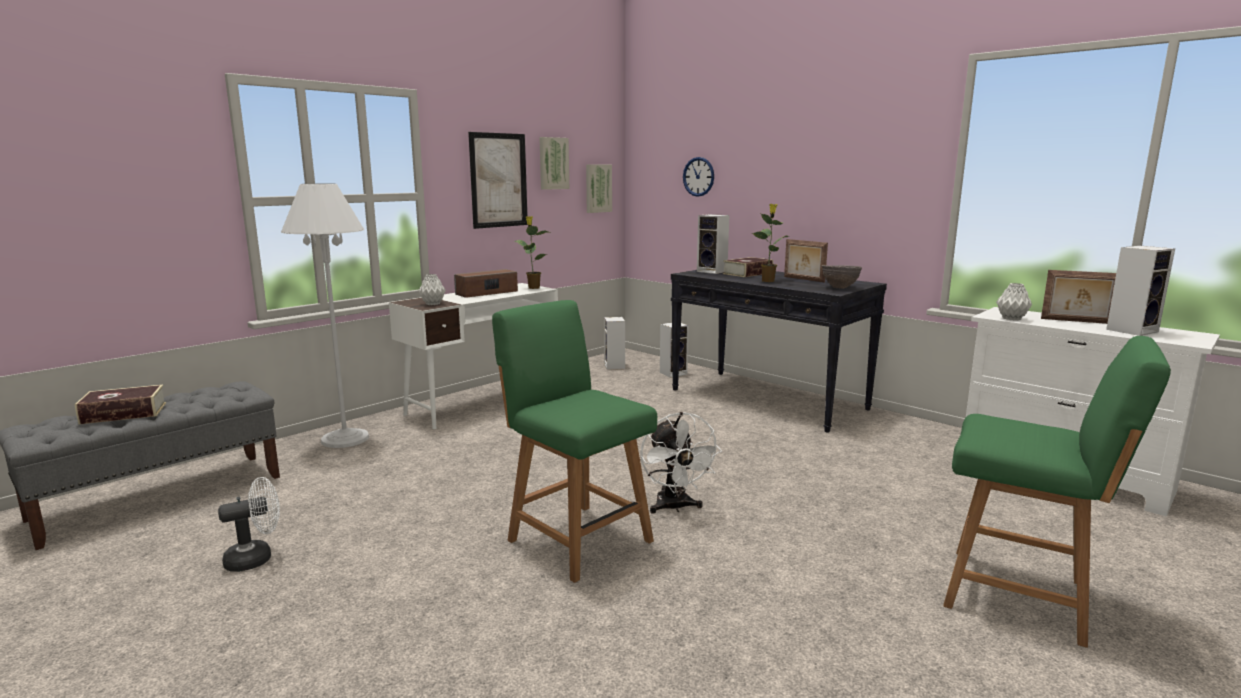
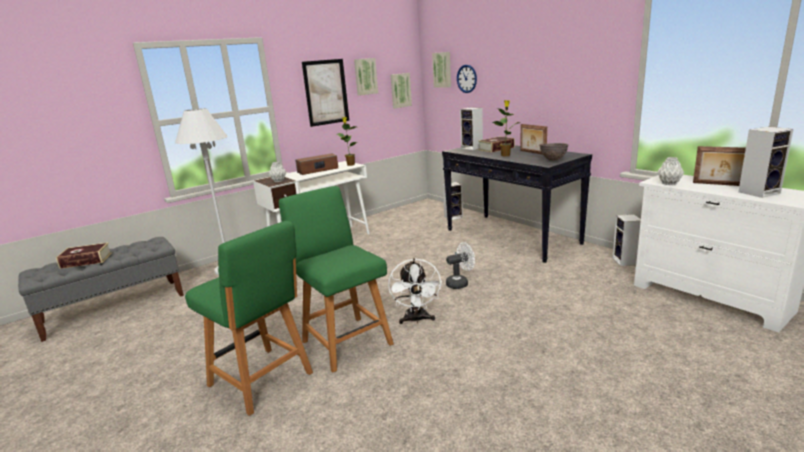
camera: 10 degrees right, 5 degrees up
(256, 558) = (154, 350): white fan -> white fan (460, 283)
(615, 366) = (416, 213): speaker -> speaker (626, 262)
(661, 163) = (442, 69): none -> picture
(1022, 596) = (635, 393): green chair -> green chair (262, 380)

